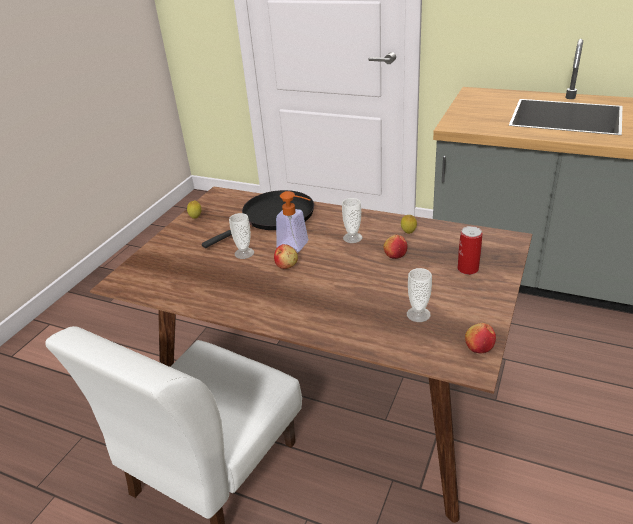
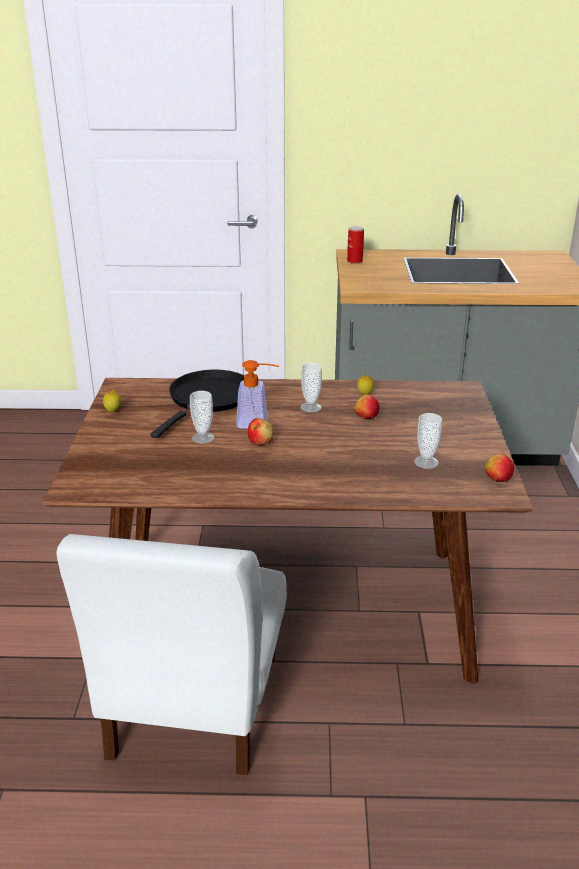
camera: 25 degrees left, 5 degrees down
(467, 269) = (443, 418): can -> can (354, 261)

